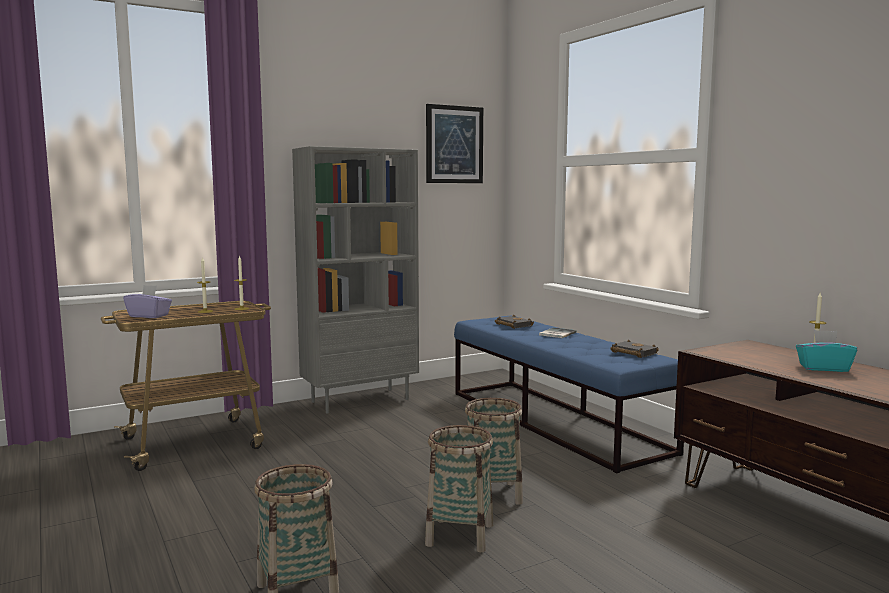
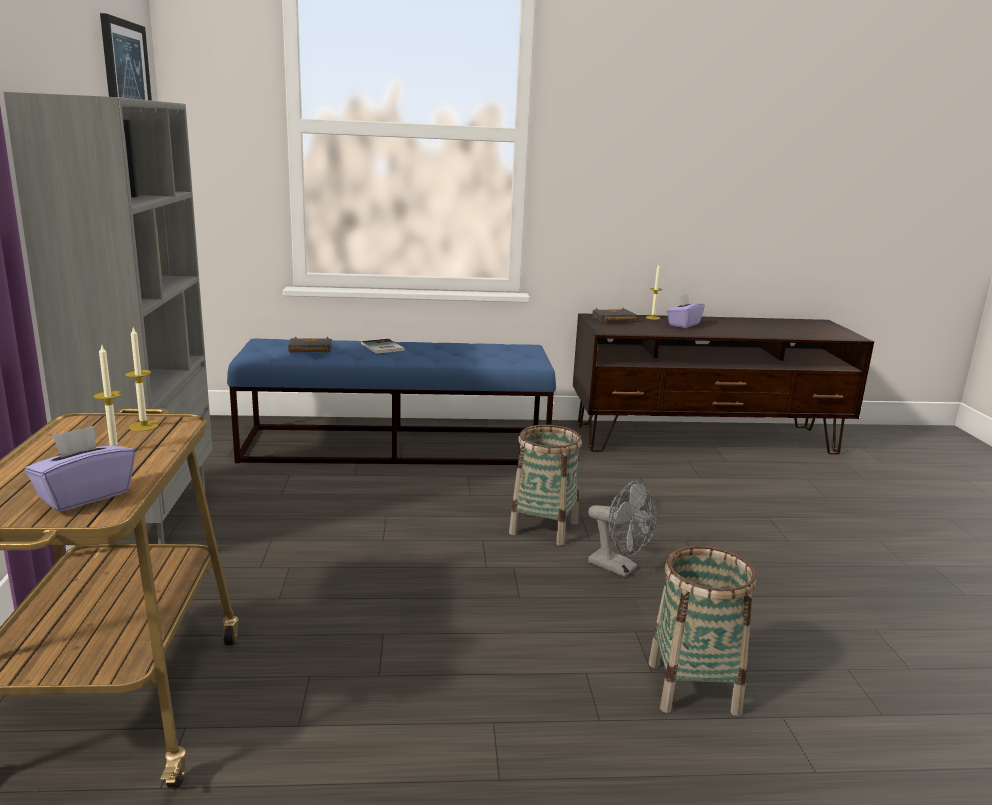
camera: 65 degrees left, 10 degrees up
(460, 535) = (619, 568): basket -> grey fan
(632, 353) = (498, 348): black book -> black book (613, 319)
(823, 368) = (683, 324): turquoise tissue box -> purple tissue box

